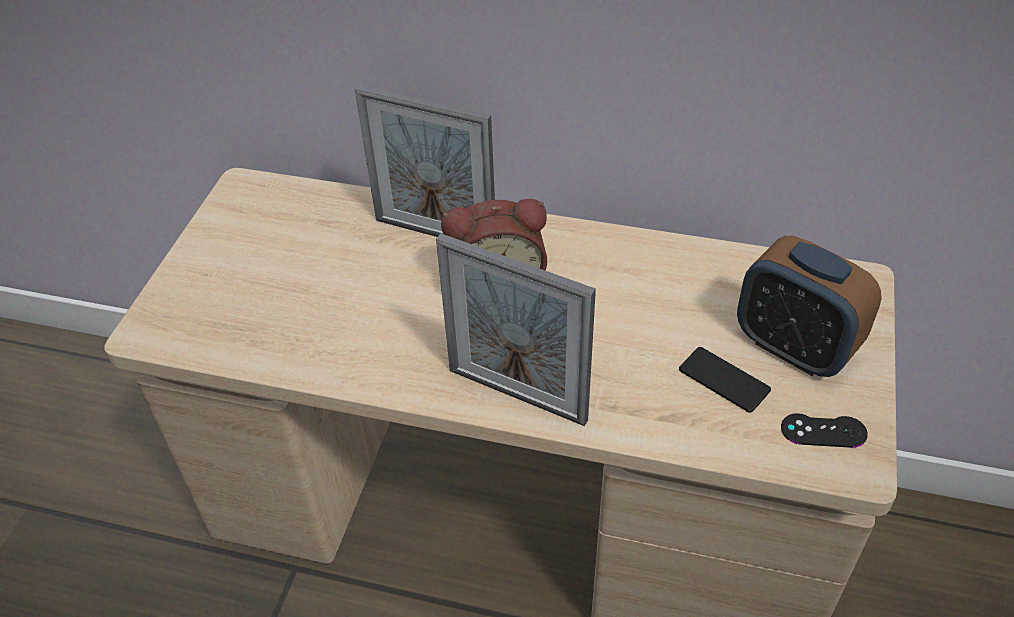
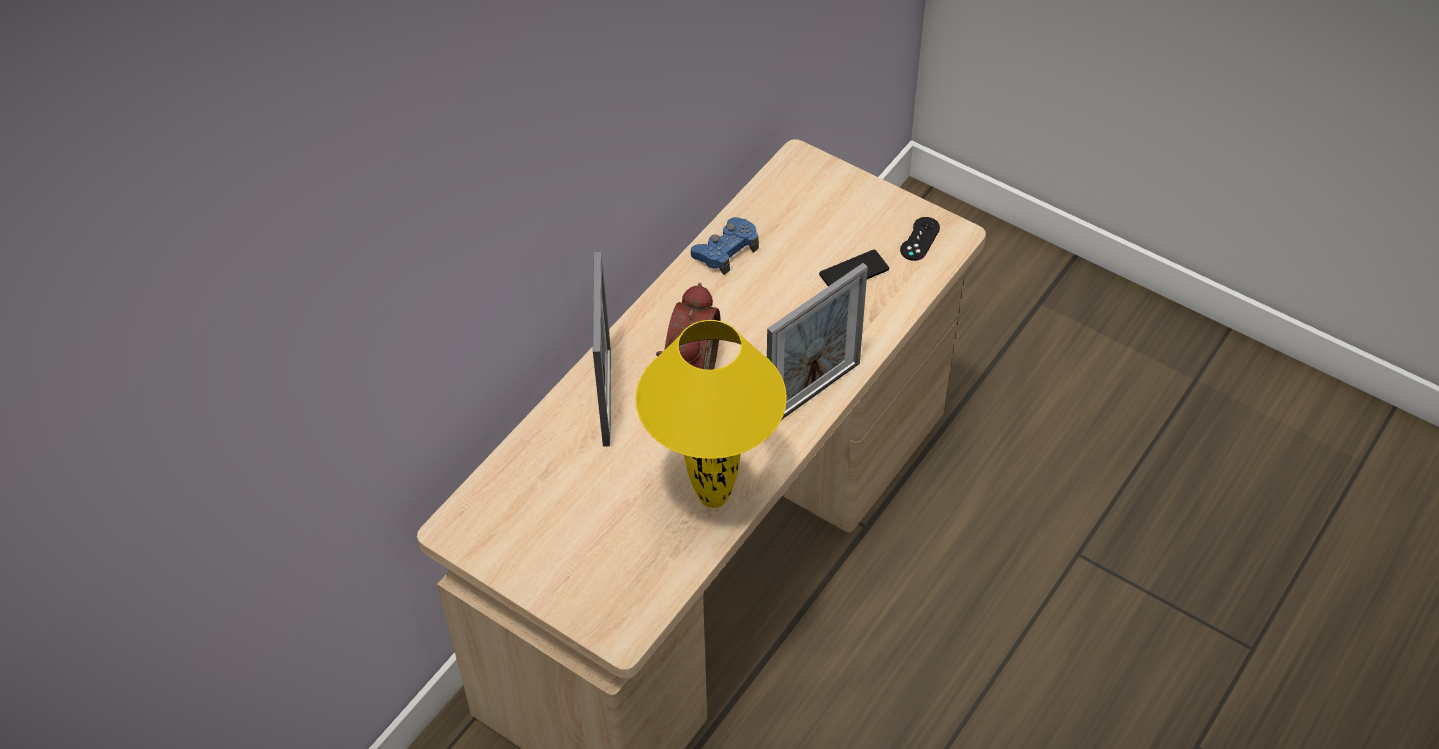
camera: 70 degrees left, 5 degrees up
(338, 350) = (712, 496): none -> yellow table lamp
(435, 234) = (606, 396): picture frame -> picture frame turned 45 degrees counterclockwise
(681, 262) = (726, 250): none -> blue game controller
(794, 347) = (842, 222): alarm clock -> none

